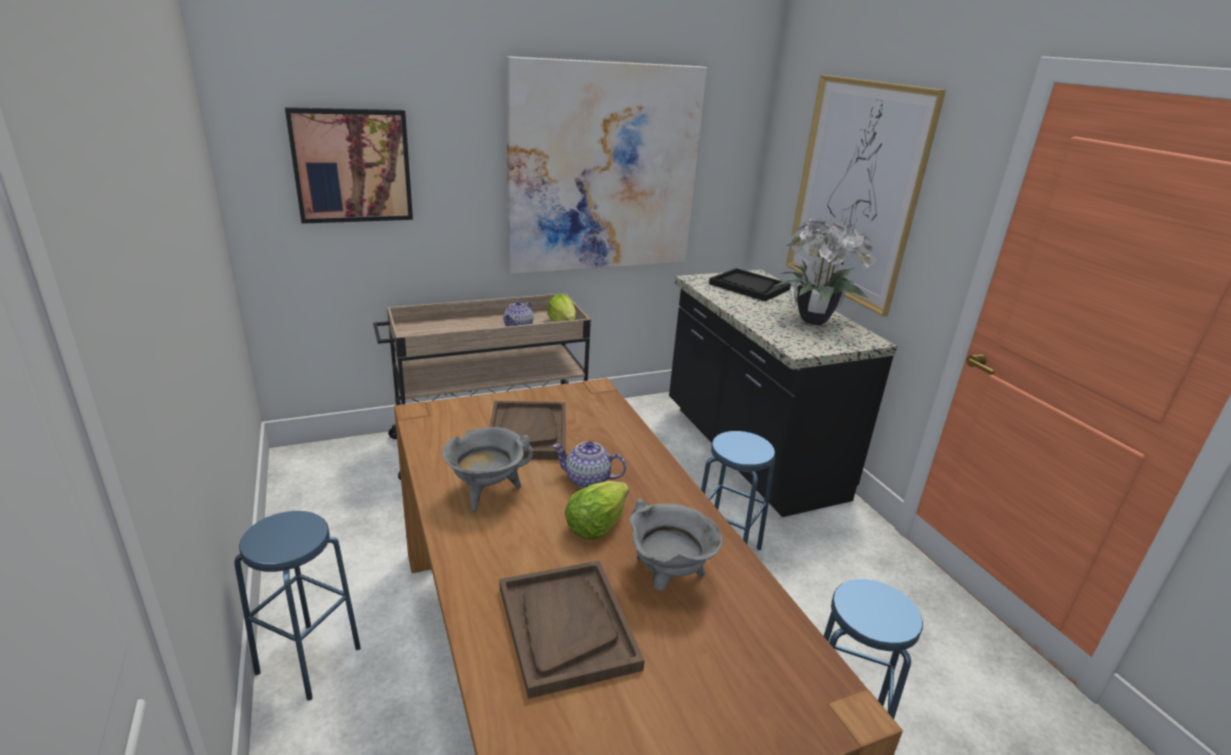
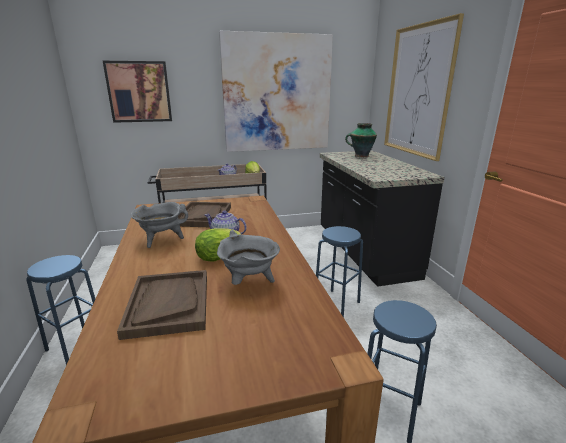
camera: 10 degrees right, 5 degrees down
(749, 286) = (361, 156): black tray -> vase
(811, 319) = (393, 167): potted plant -> none

